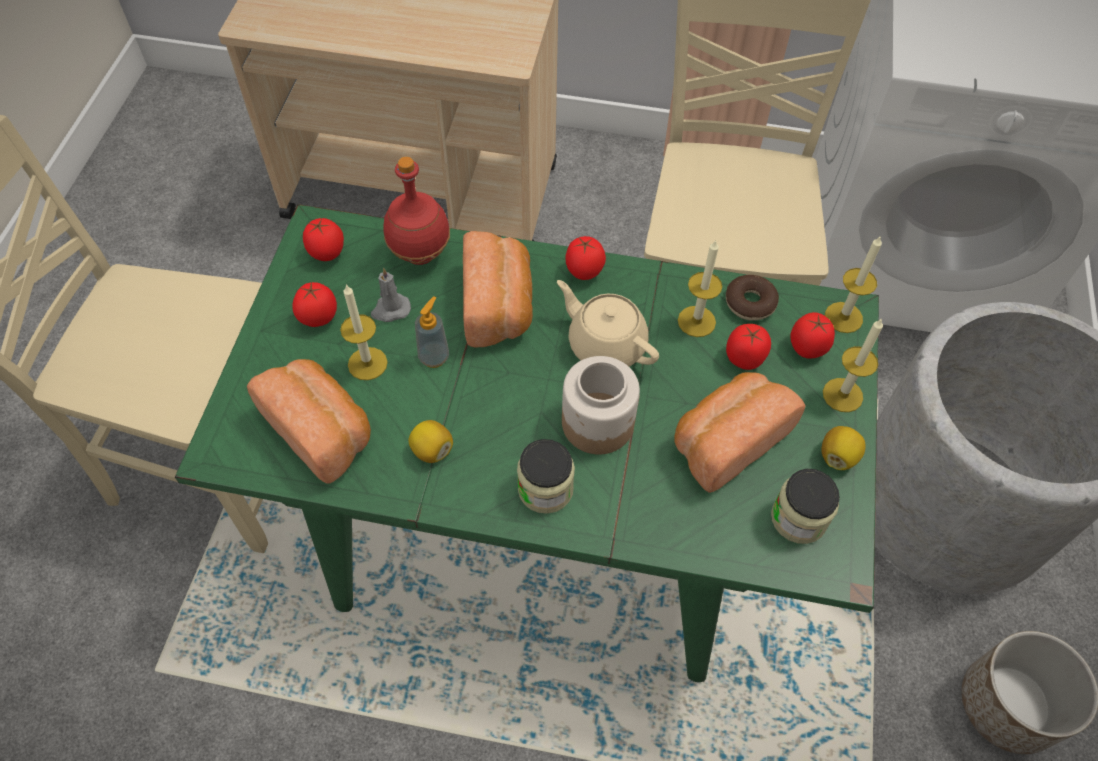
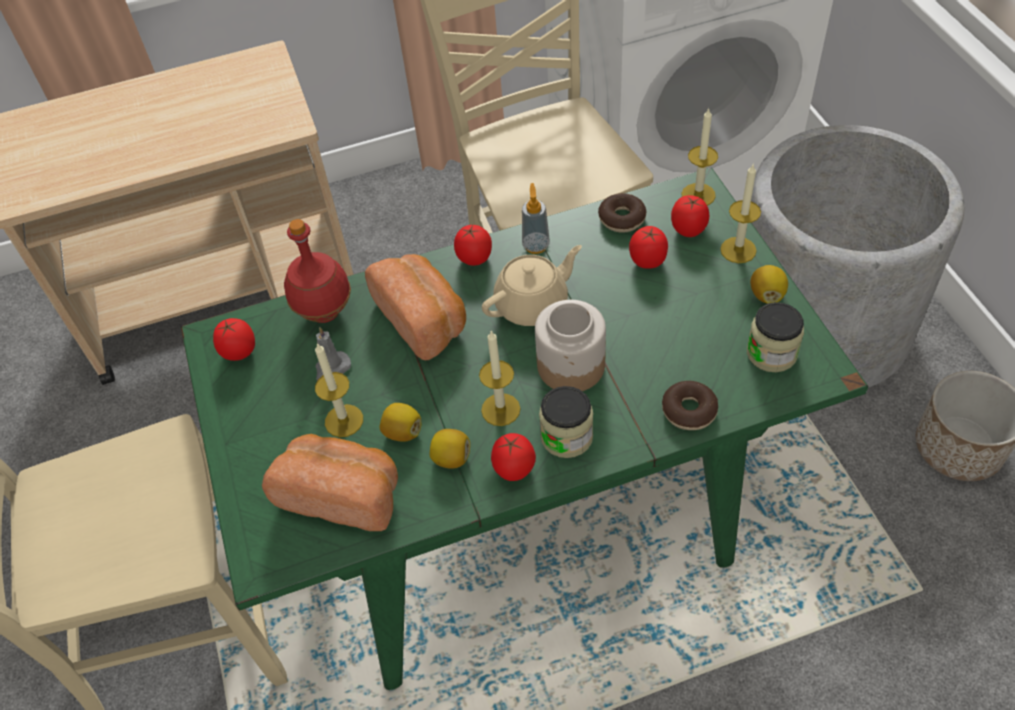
camera: 25 degrees left, 5 degrees down
(318, 318) = (271, 407): tomato -> tomato (514, 469)
(408, 402) = (402, 432): none -> lemon
(434, 357) = (398, 386): soap dispenser -> soap dispenser (536, 245)
(605, 344) = (533, 304): beige teapot -> beige teapot turned 135 degrees clockwise
(676, 529) = (689, 410): none -> donut
(696, 321) = (591, 252): candle -> candle (500, 409)
(727, 440) = (679, 326): bread -> none

